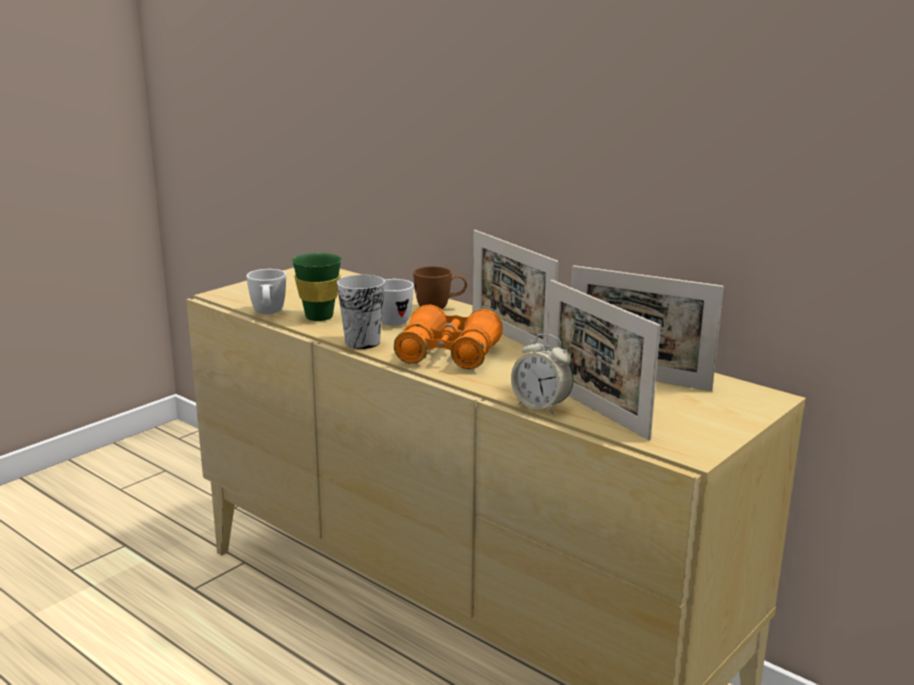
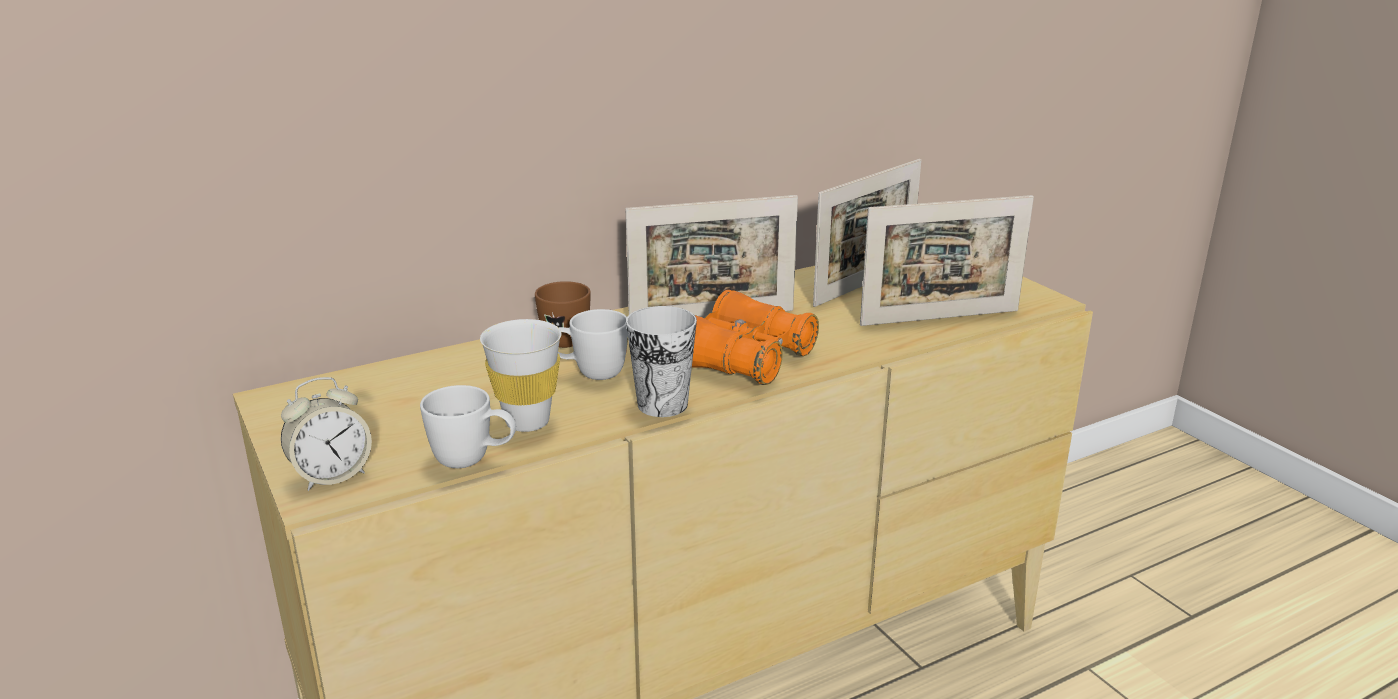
camera: 70 degrees left, 5 degrees up
(319, 317) = (527, 422): green cup -> white cup
(541, 406) = (921, 339): alarm clock -> alarm clock (332, 476)

